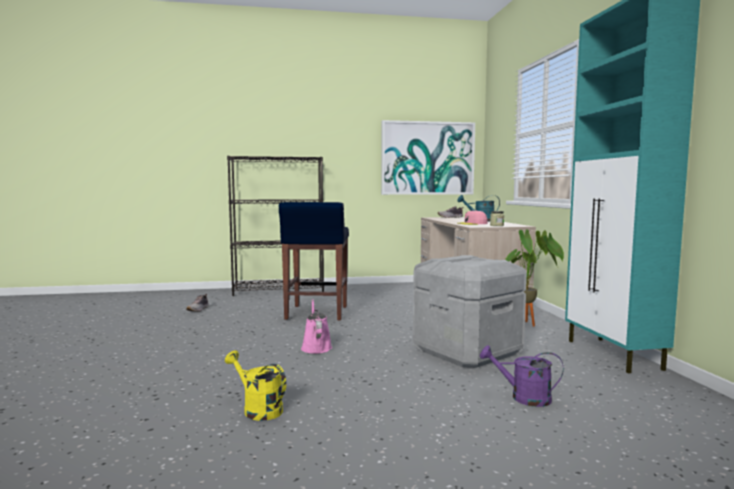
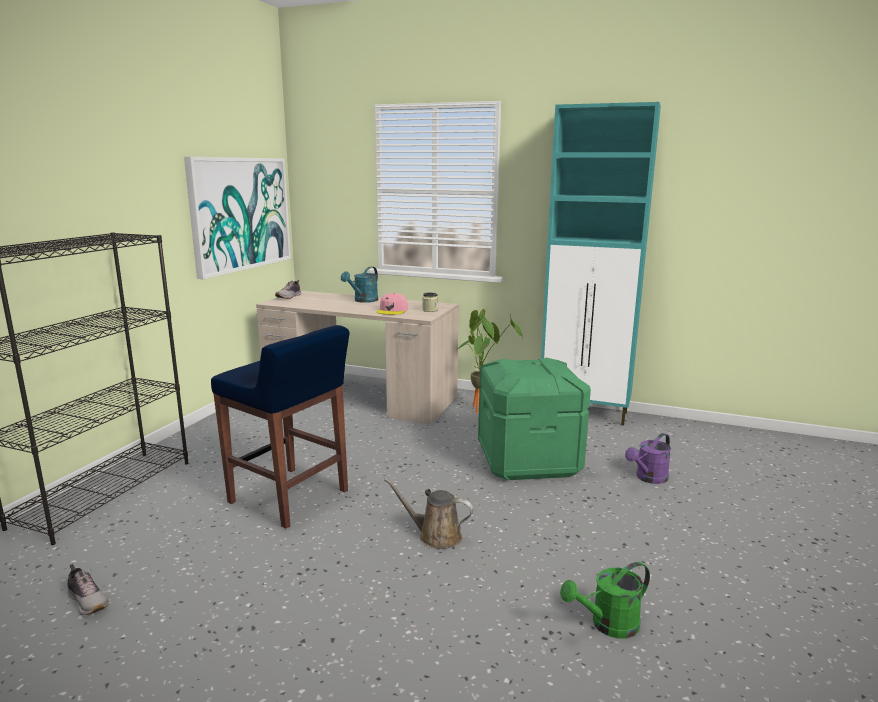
camera: 60 degrees left, 10 degrees up
(258, 409) = (608, 625): yellow watering can -> green watering can
(316, 347) = (435, 536): pink watering can -> brown watering can
(466, 351) = (529, 460): grey storage box -> green storage box

